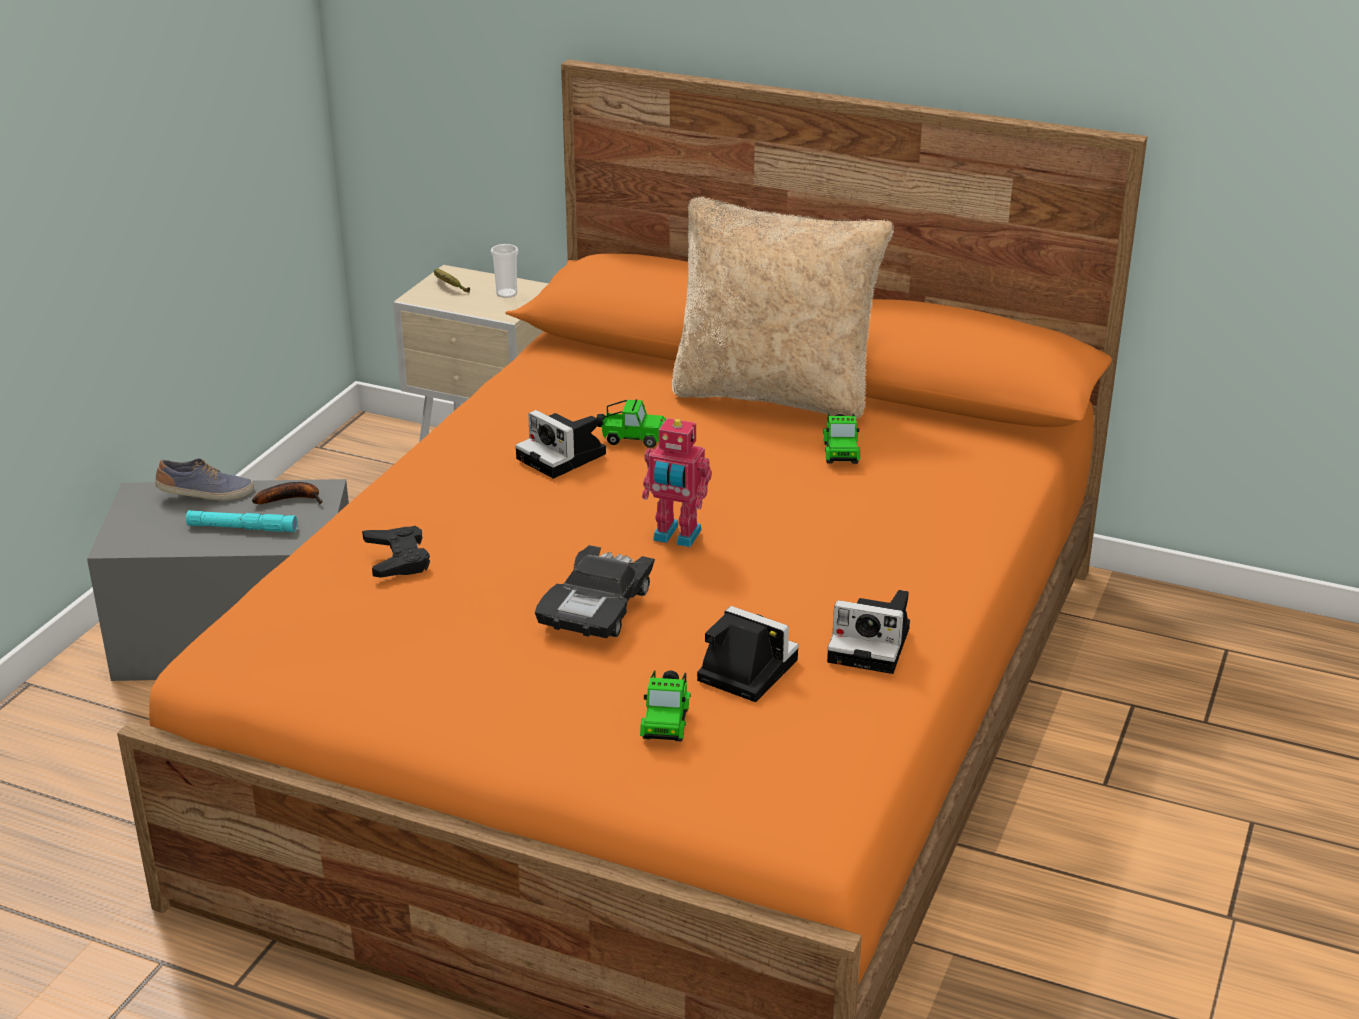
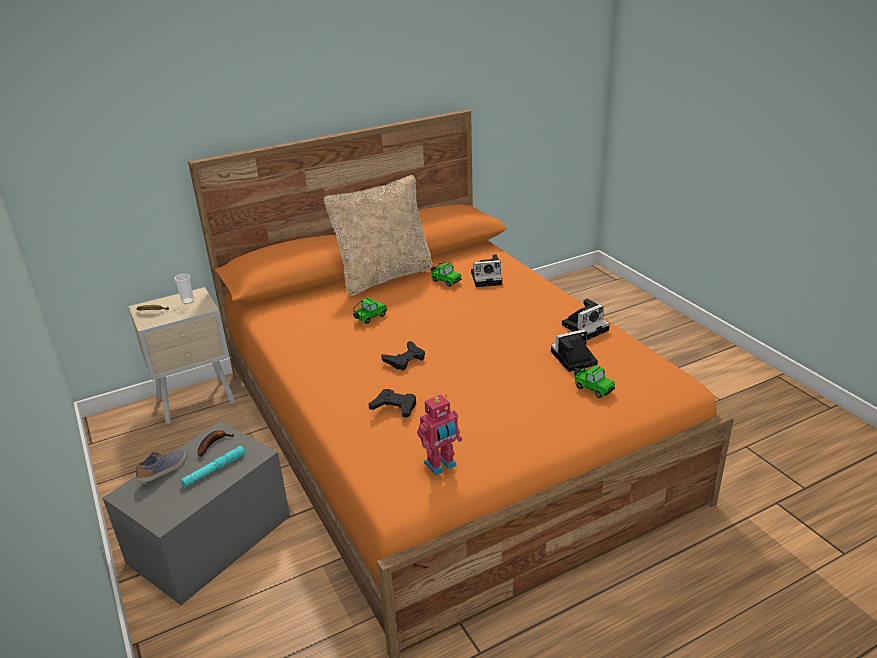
camera: 50 degrees left, 0 degrees up
(542, 516) = (405, 359): none -> black game controller
(564, 457) = (362, 337): camera -> camera (487, 278)
(597, 607) = (491, 373): black toy car -> none
(676, 537) = (462, 336): toy robot -> toy robot (441, 465)

